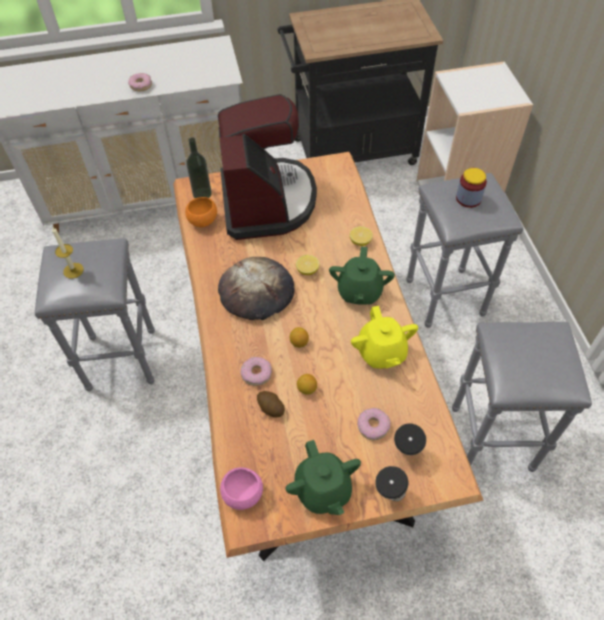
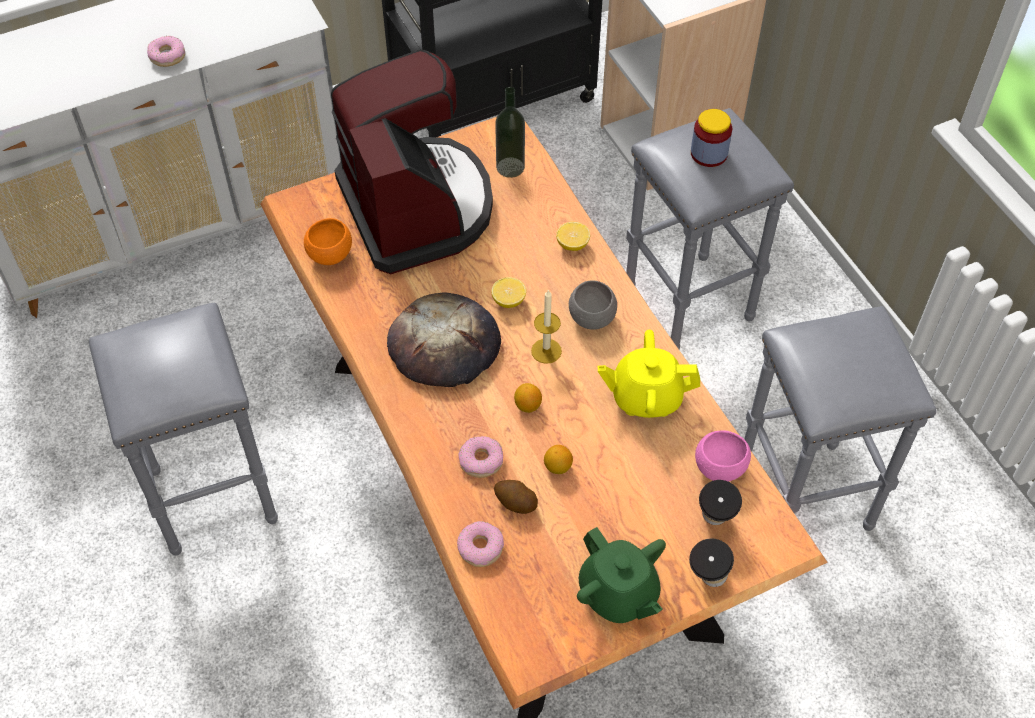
camera: 15 degrees left, 0 degrees up
(73, 270) = (156, 365): candle -> candle (546, 351)
(202, 194) = (314, 213): bottle -> bottle (510, 167)
(243, 494) = (513, 623): pink bowl -> pink bowl (720, 468)
(359, 292) = (591, 318): green teapot -> grey bowl
(373, 426) = (662, 498): donut -> donut (480, 548)
(381, 353) = (645, 397): yellow teapot -> yellow teapot turned 120 degrees clockwise

